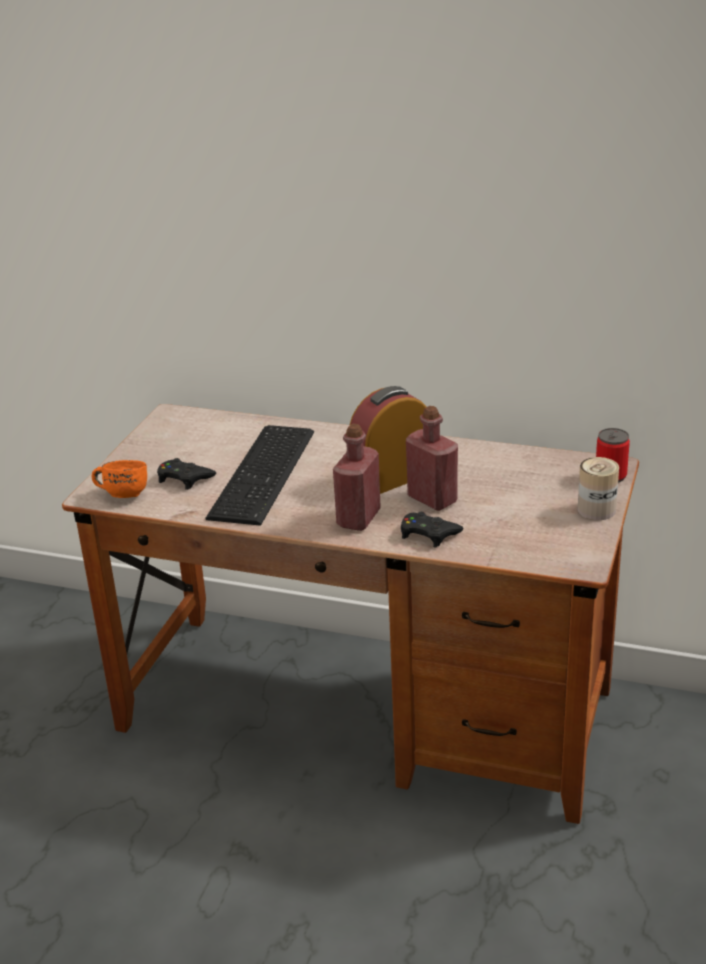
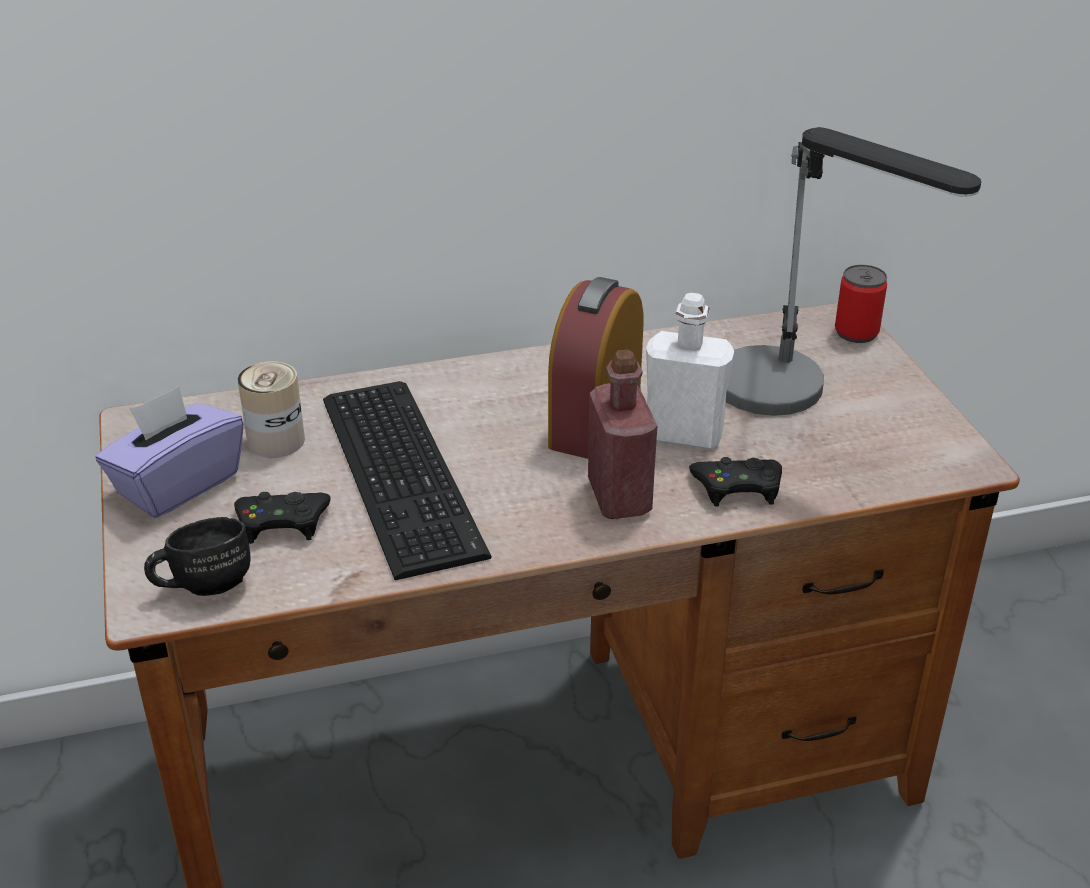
camera: 35 degrees left, 5 degrees up
(122, 493) = (202, 584): orange mug -> black mug
(157, 447) = (177, 484): none -> purple tissue box
(432, 499) = (684, 434): red bottle -> white bottle
(519, 500) = (792, 400): none -> table lamp
(596, 510) = (894, 383): can -> can (276, 441)

